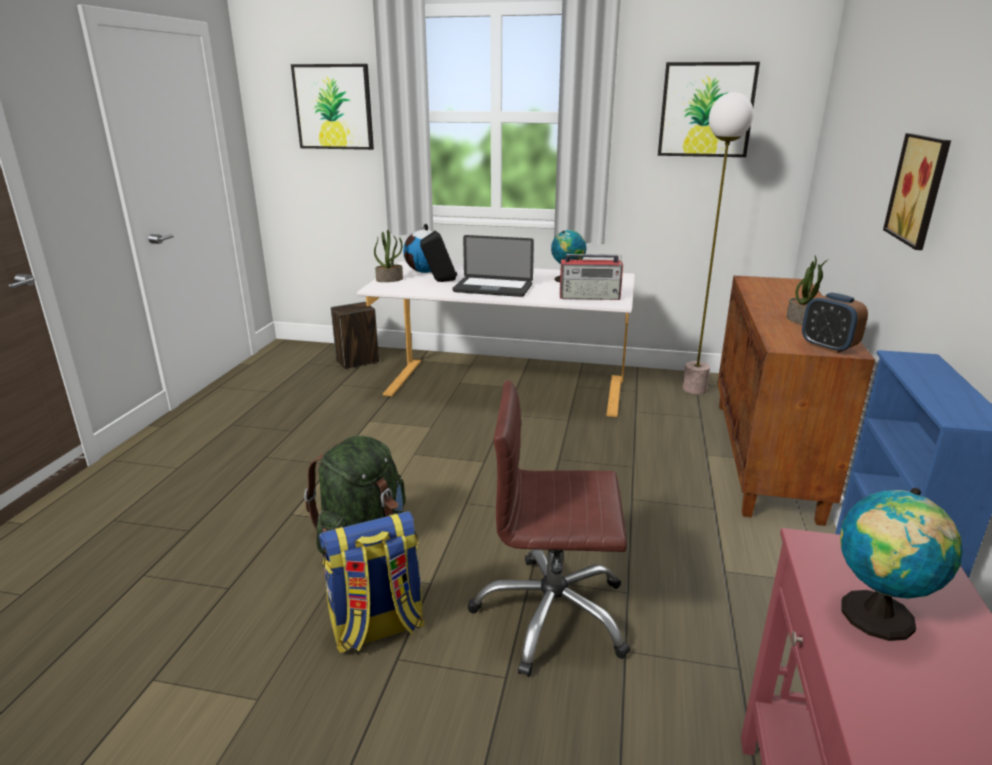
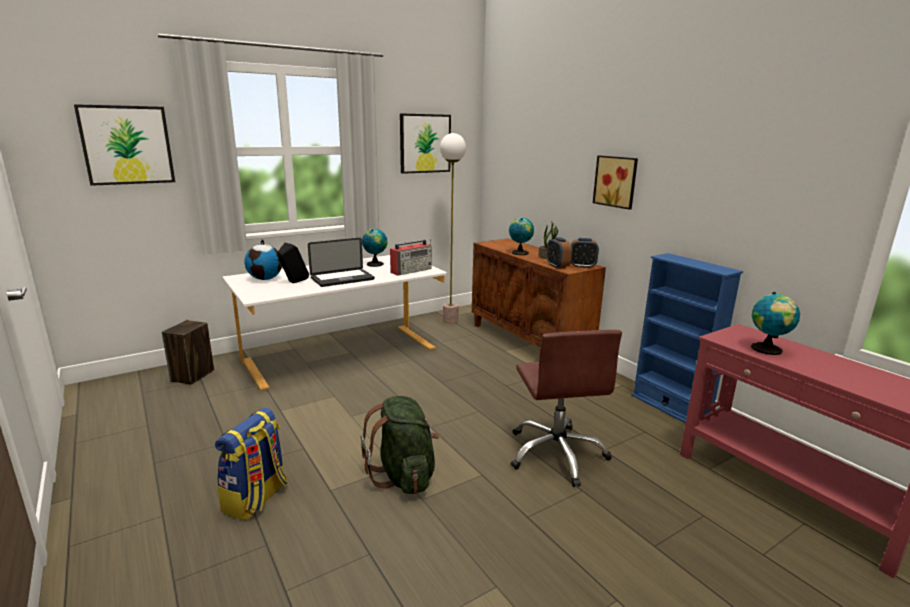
camera: 45 degrees left, 5 degrees down
(377, 628) = (494, 511): backpack -> backpack (256, 499)
(389, 279) = (250, 290): potted plant -> none
(552, 615) = (557, 454): brown office chair -> brown office chair turned 60 degrees counterclockwise
(769, 303) = (519, 252): none -> globe
(780, 336) = (557, 266): none -> alarm clock

